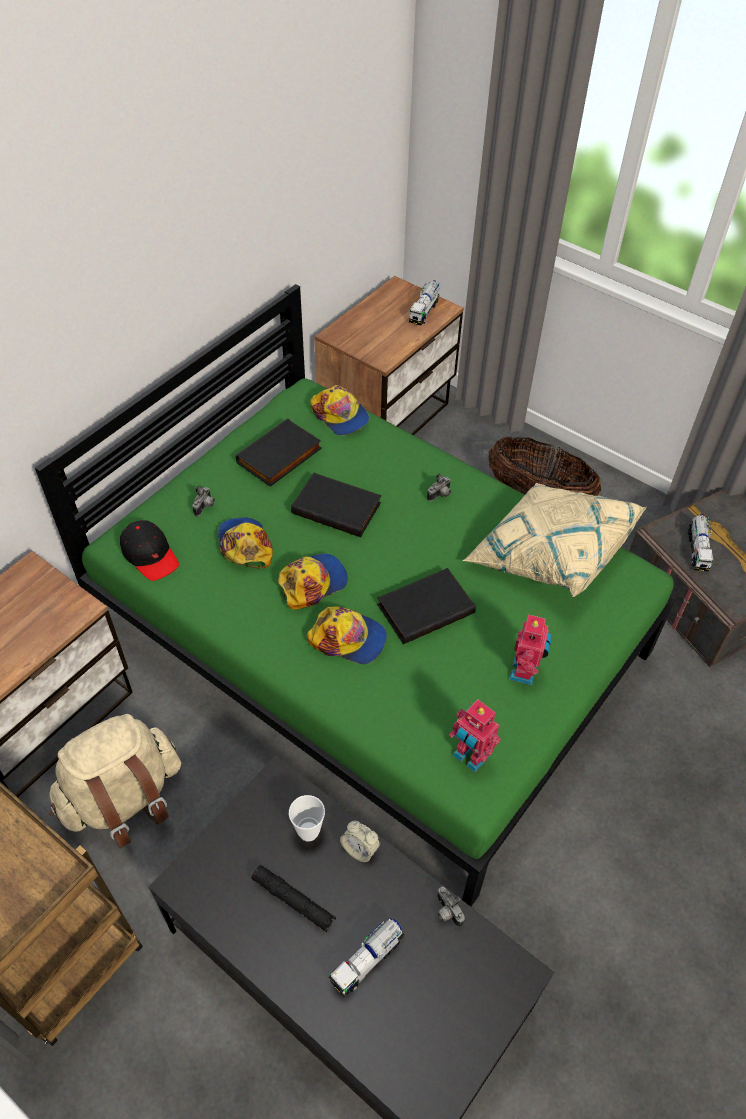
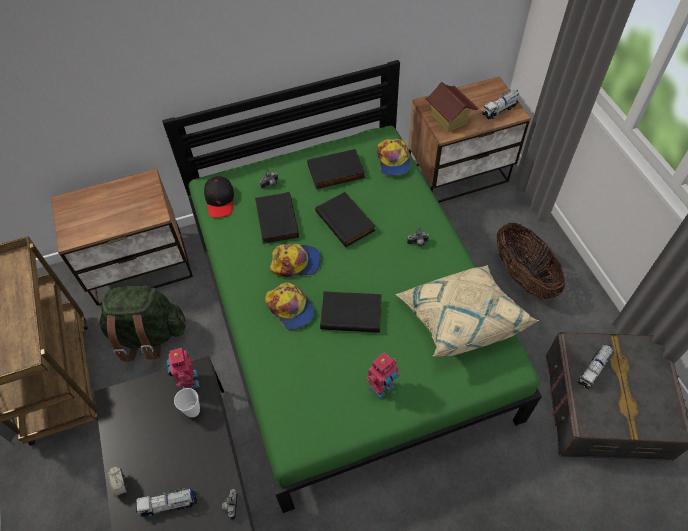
camera: 35 degrees right, 5 degrees up
(124, 799) = (148, 335): beige backpack -> green backpack
(245, 545) = (275, 220): cap -> black book
(293, 901) = (156, 445): black flashlight -> none
(360, 849) = (212, 438): alarm clock -> alarm clock (121, 485)
(374, 342) = (448, 119): none -> toy house
(470, 757) = (306, 422): toy robot -> toy robot (188, 381)

